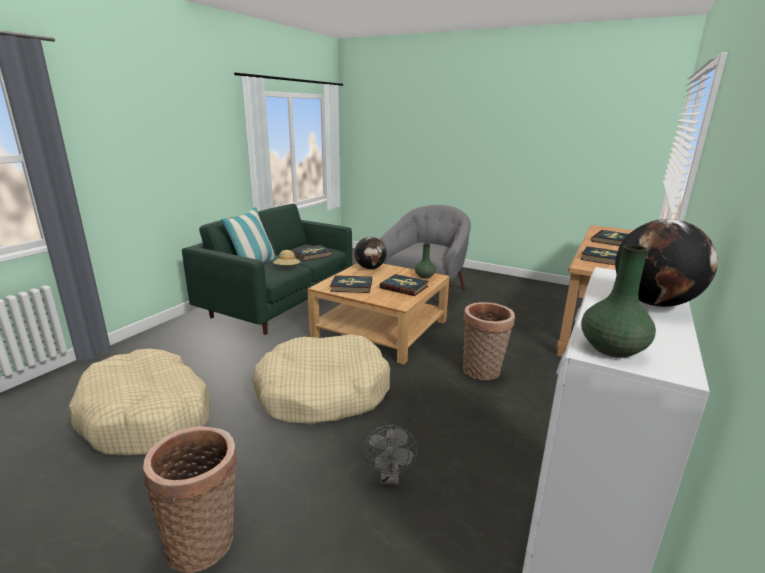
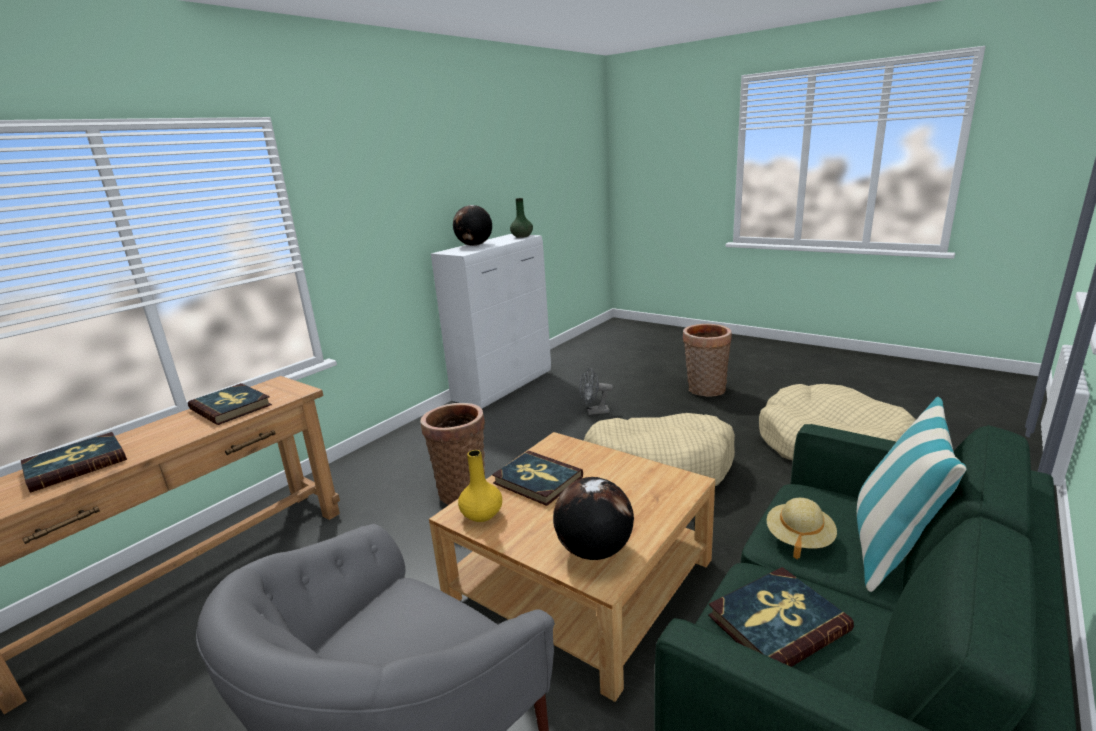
camera: 170 degrees left, 0 degrees up
(351, 286) = (633, 483): book -> none
(390, 477) = (594, 412): grey fan -> grey fan turned 105 degrees counterclockwise
(425, 276) = (481, 514): green vase -> yellow vase

